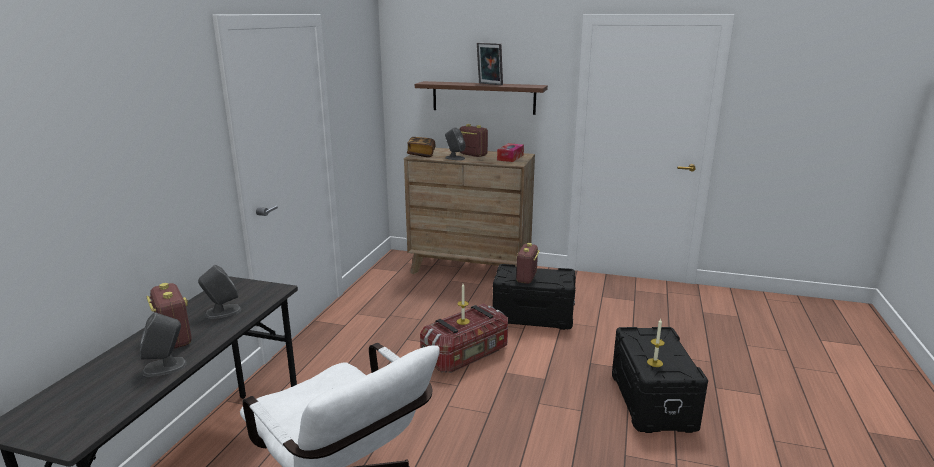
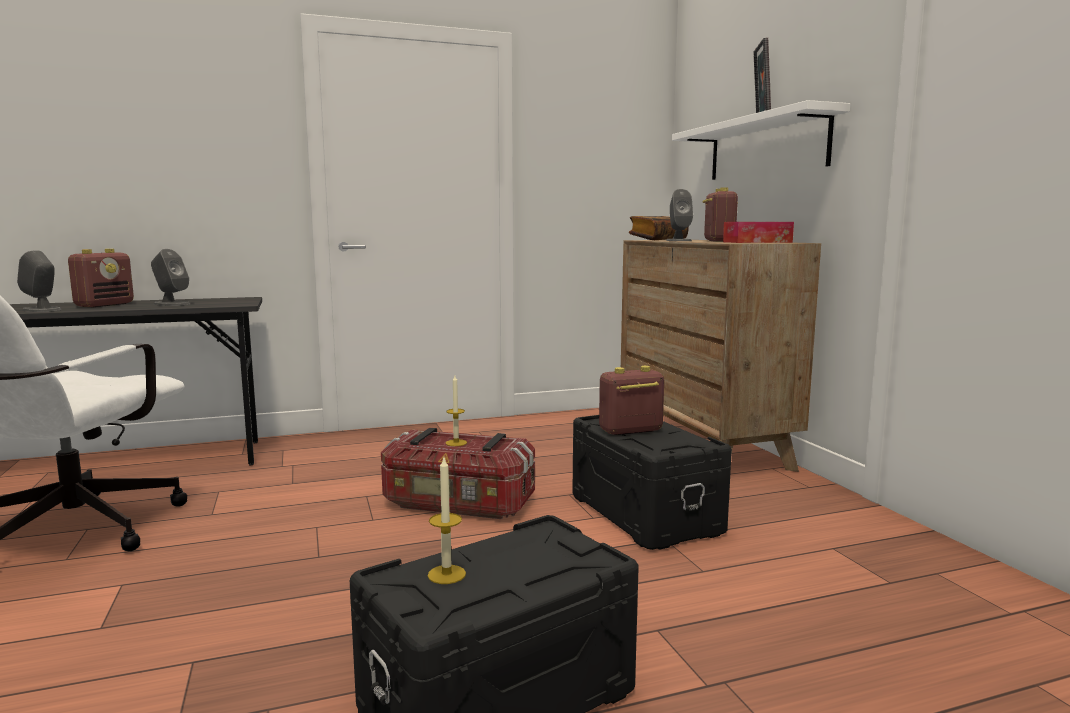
camera: 55 degrees right, 10 degrees down
(483, 97) = (766, 147): brown shelf -> white shelf

